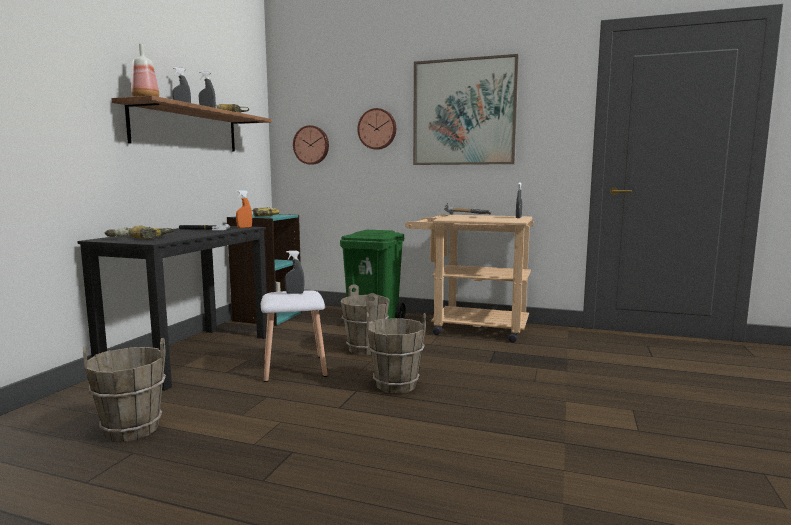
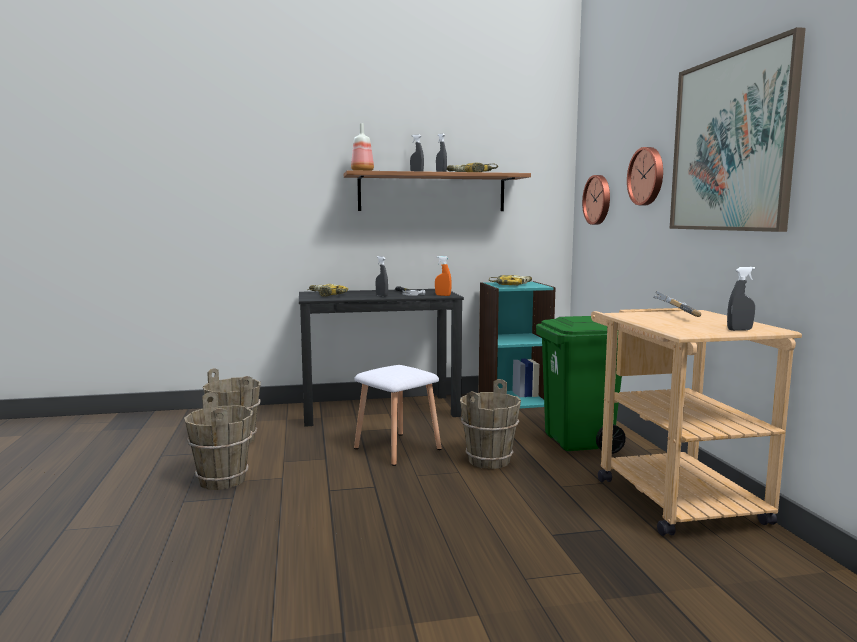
camera: 60 degrees right, 0 degrees up
(295, 293) = (399, 370): grey spray bottle -> grey spray bottle (381, 296)
(396, 385) = (408, 500): brown bucket -> brown bucket (223, 480)

